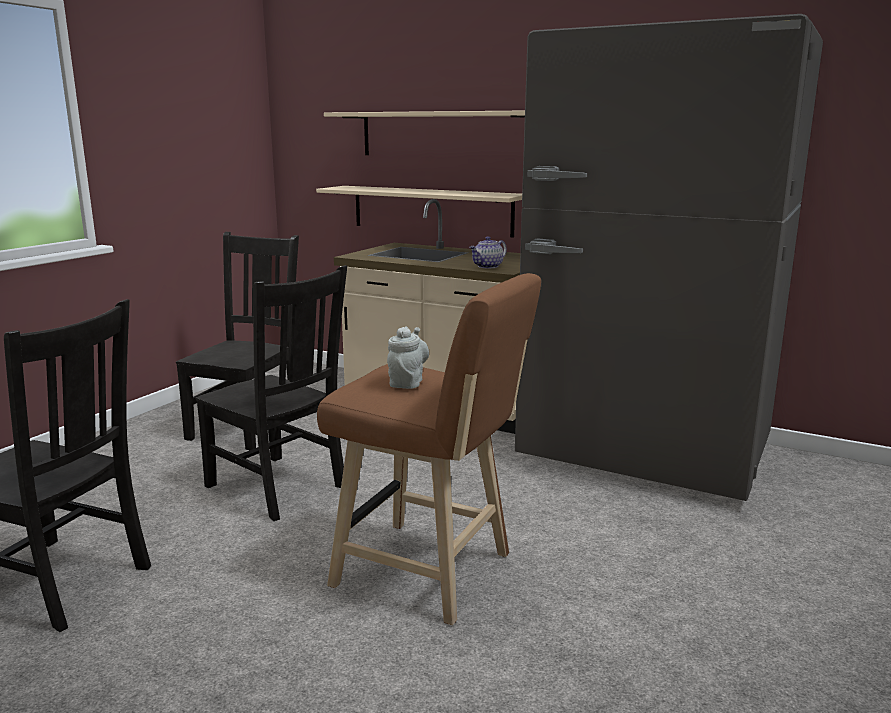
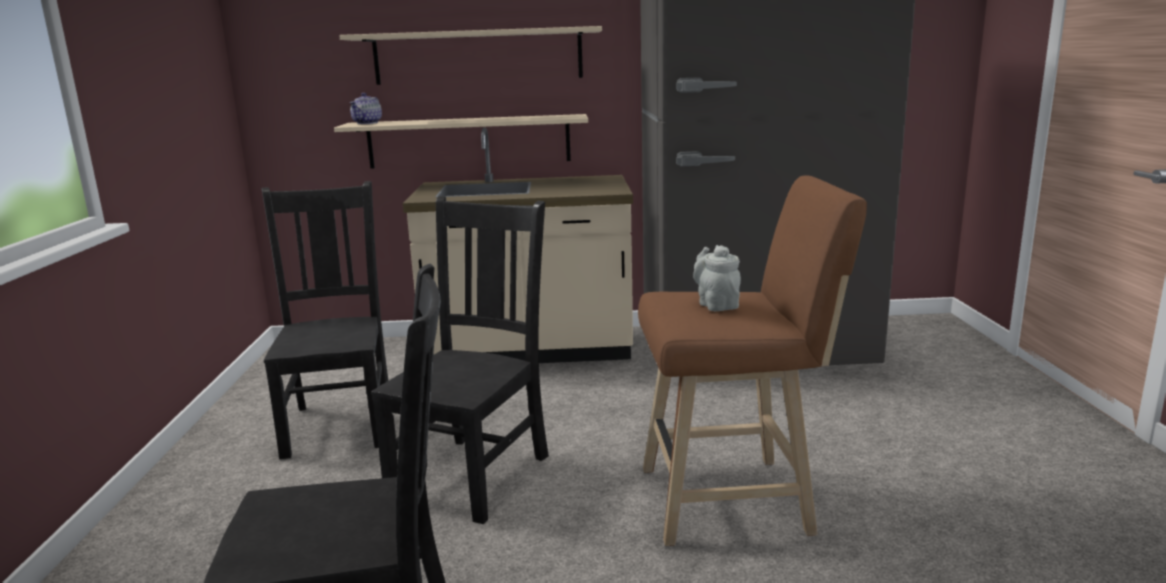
camera: 30 degrees left, 0 degrees up
(279, 488) = (474, 474): black chair -> black chair turned 75 degrees counterclockwise
(488, 266) = (589, 190): teapot -> teapot (367, 123)

